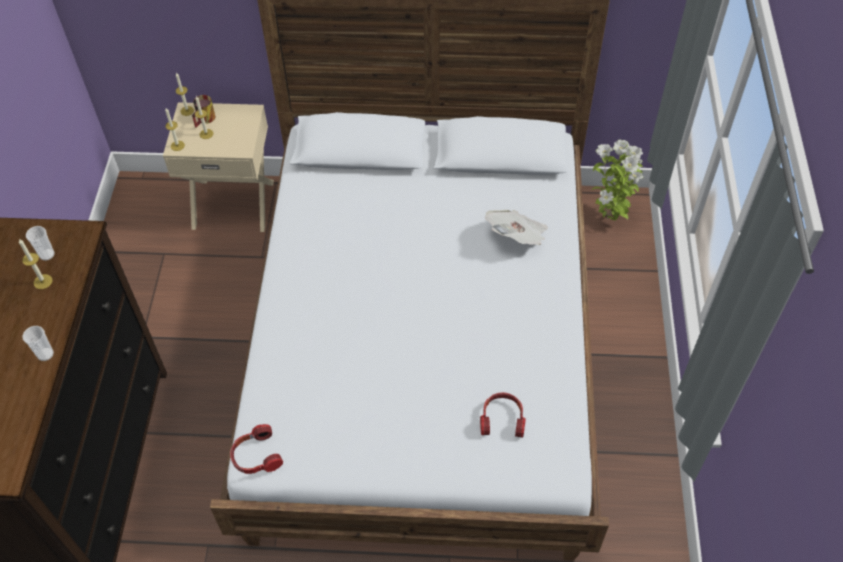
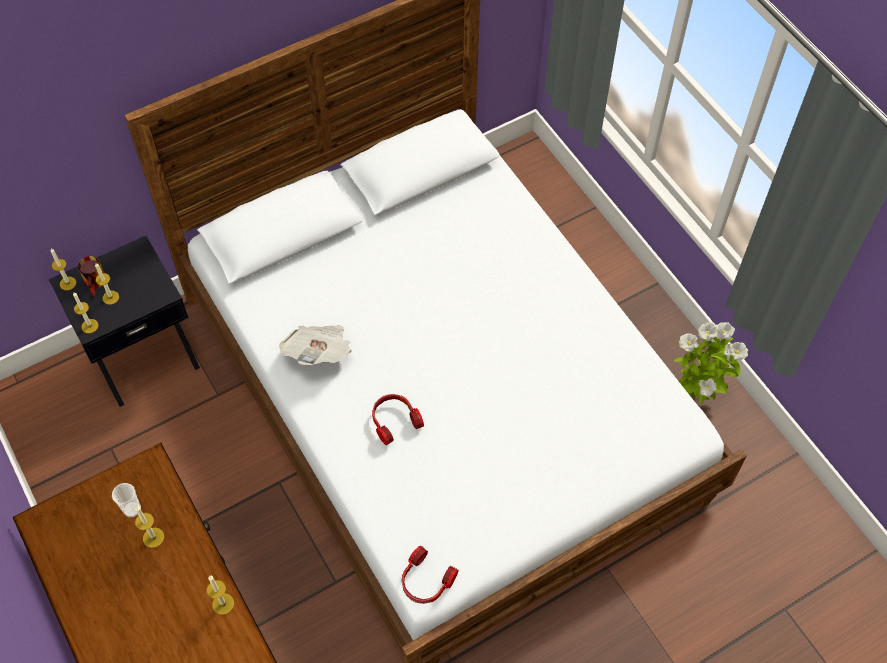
camera: 35 degrees left, 5 degrees up
(45, 354) = (223, 604): cup -> candle
(233, 203) = (143, 355): beige nightstand -> black nightstand
(502, 419) = (610, 416): headphones -> headphones (394, 420)
(517, 237) = (497, 242): newspaper -> newspaper (319, 353)
(608, 218) = (519, 179): potted plant -> potted plant (696, 396)

